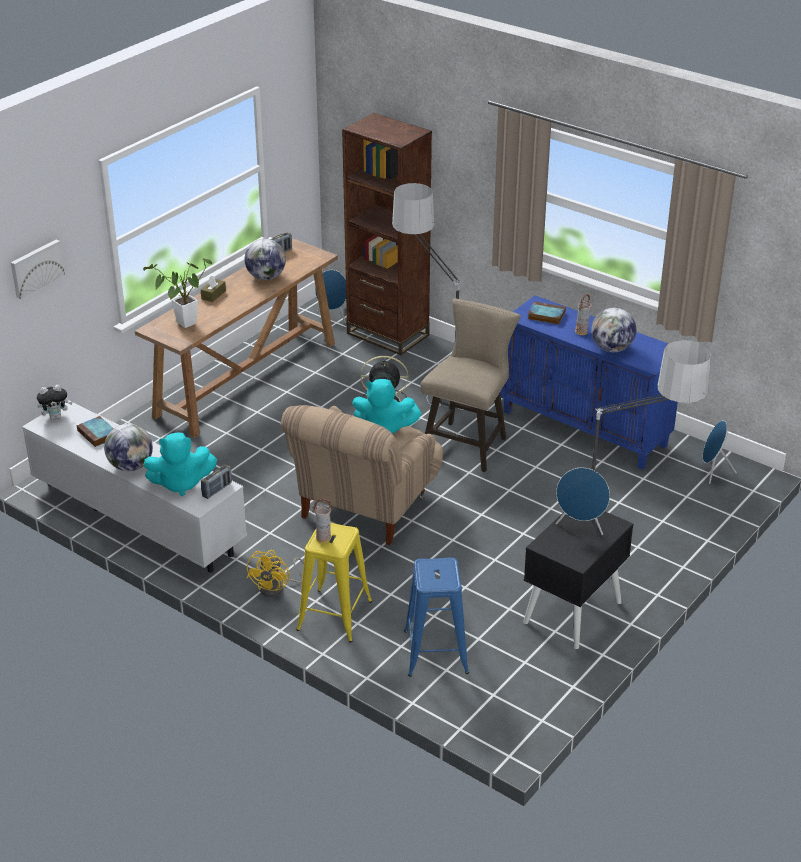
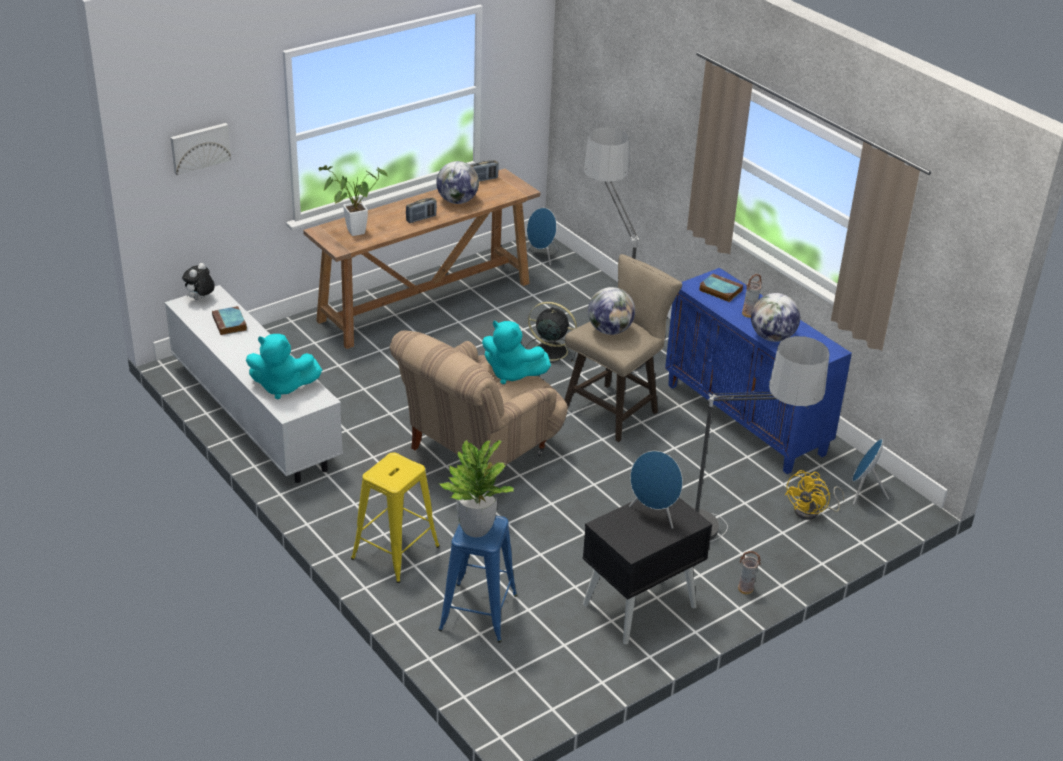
camera: 15 degrees right, 0 degrees up
(56, 416) = (200, 299): plush toy -> plush toy turned 120 degrees clockwise
(131, 466) = (244, 360): globe -> globe (610, 330)
(213, 295) = (397, 209): brown tissue box -> none
(217, 490) = (313, 400): radio -> radio (421, 218)
(277, 588) = (353, 512): yellow fan -> yellow fan (812, 512)
(323, 538) = (385, 469): vase -> vase (745, 590)
(387, 334) = (587, 284): brown bookcase -> none
(433, 573) = (476, 528): none -> potted plant

